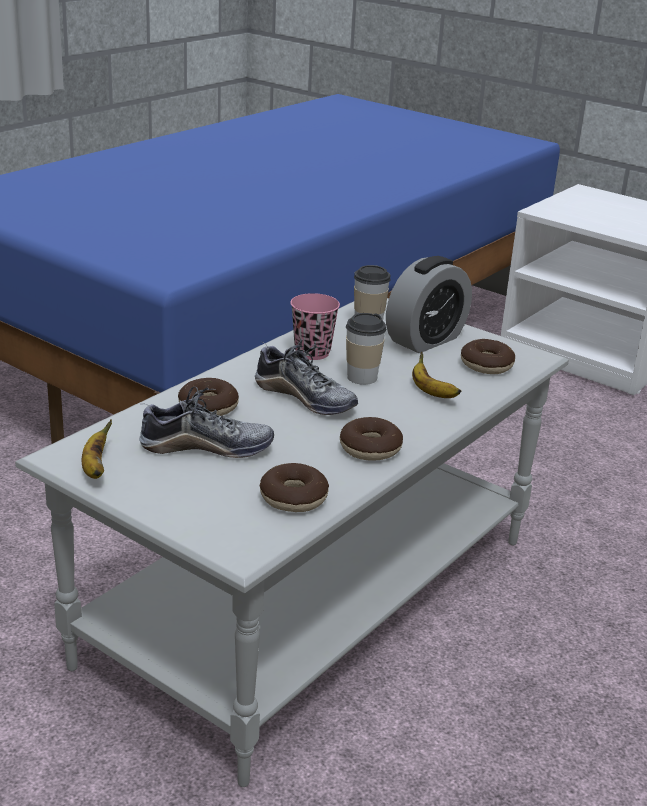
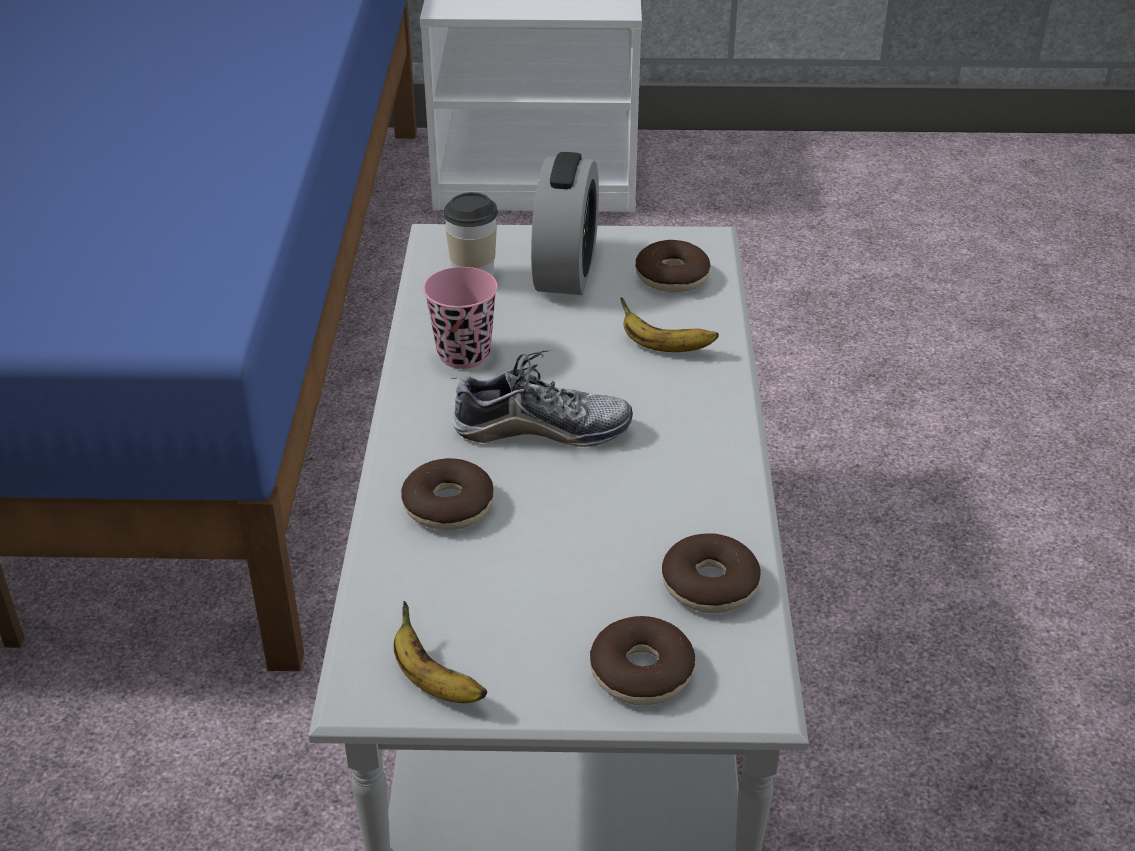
camera: 35 degrees left, 10 degrees up
(206, 447) = (524, 569): shoe -> none
(362, 377) = (565, 364): cup -> none
(370, 448) = (700, 465): donut -> donut (641, 672)

